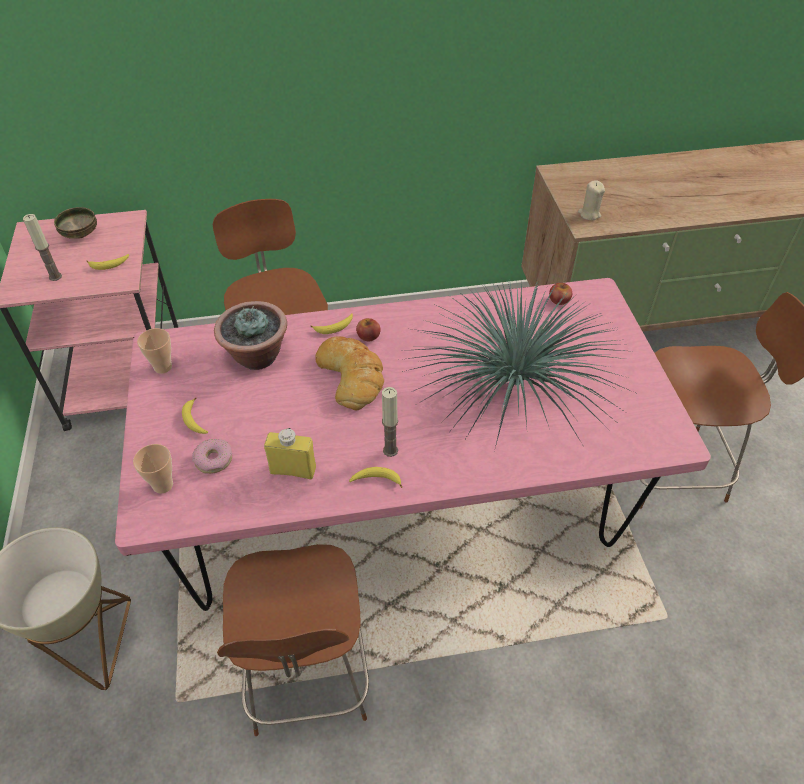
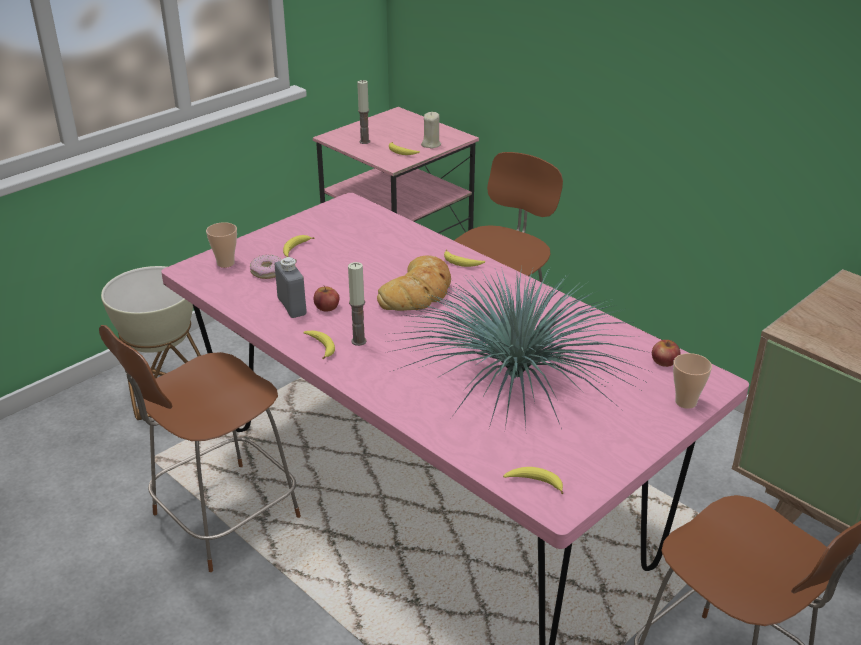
camera: 55 degrees right, 15 degrees down
(81, 234) = (418, 129): bowl -> none
(163, 367) = (331, 215): cup -> cup (685, 402)
(256, 356) = (386, 244): potted plant -> none
(293, 470) = (292, 306): yellow bottle -> grey bottle
(368, 336) = (473, 281): apple -> apple (326, 307)
(589, 214) = (817, 326): beige candle -> beige candle (431, 144)
(648, 441) = (535, 482): none -> banana

